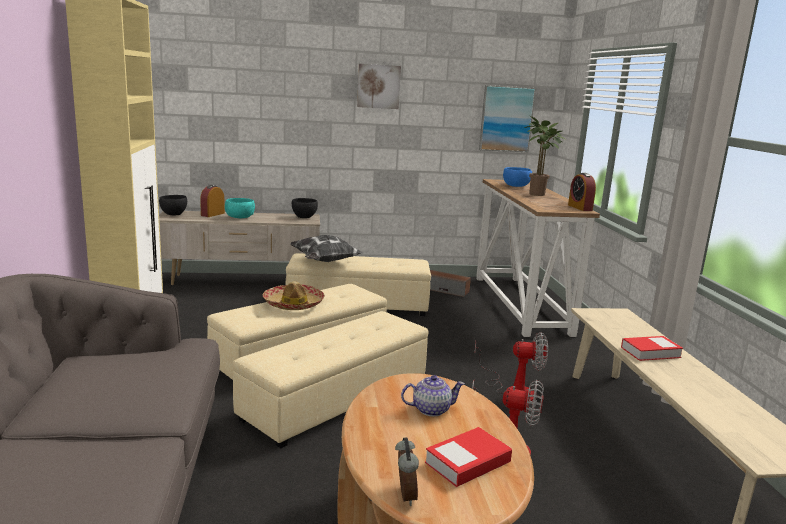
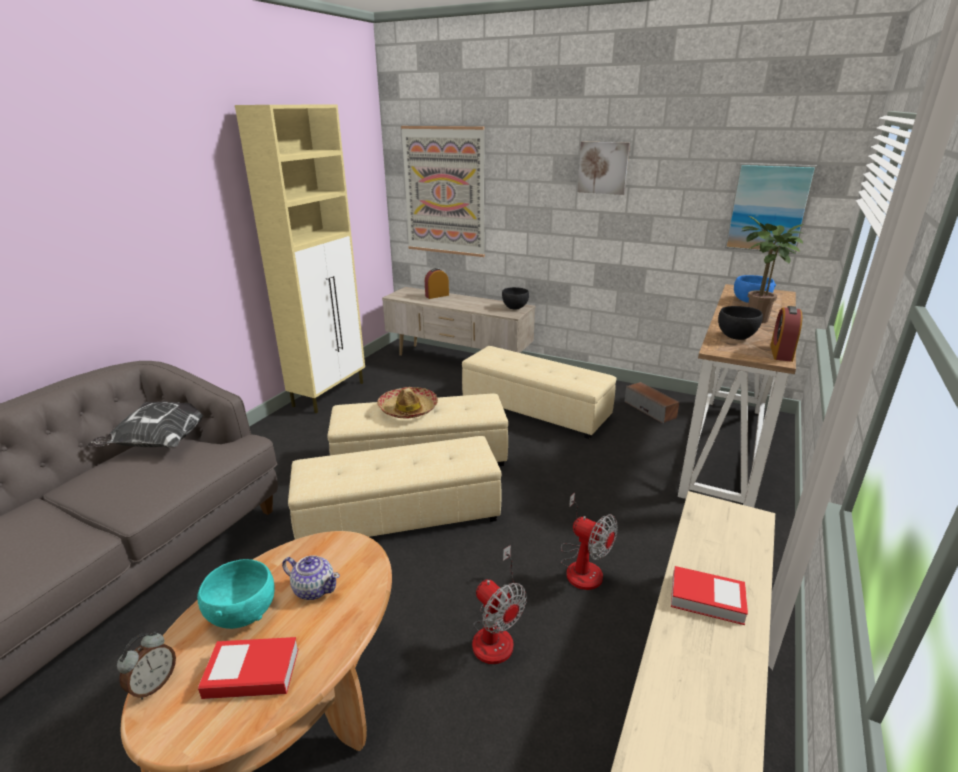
camera: 35 degrees right, 10 degrees up
(173, 214) = (405, 292): black bowl -> black bowl (736, 337)
(214, 107) = (444, 192): none -> picture
(239, 217) = (454, 302): turquoise bowl -> turquoise bowl (241, 612)
(324, 262) = (500, 361): pillow -> pillow (161, 442)

